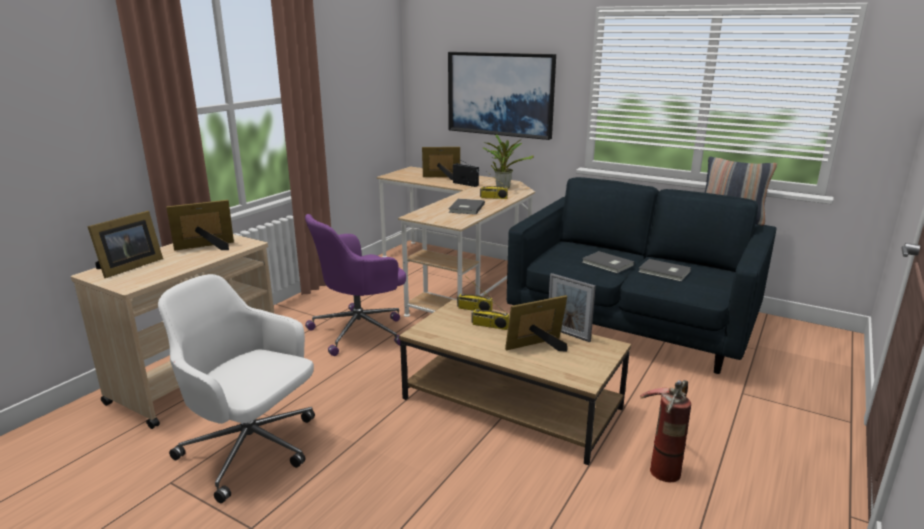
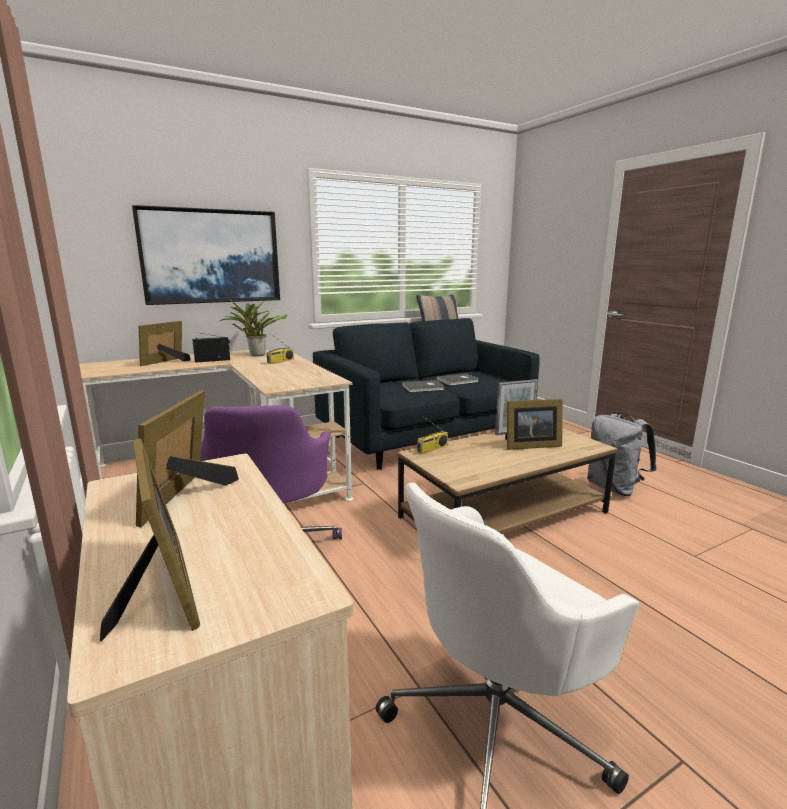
camera: 60 degrees left, 5 degrees down
(465, 208) = (291, 371): grey book -> none
(489, 326) = (474, 451): radio -> none
(538, 347) = (529, 445): picture frame -> picture frame turned 105 degrees counterclockwise
(663, 464) = (614, 488): fire extinguisher -> grey backpack

